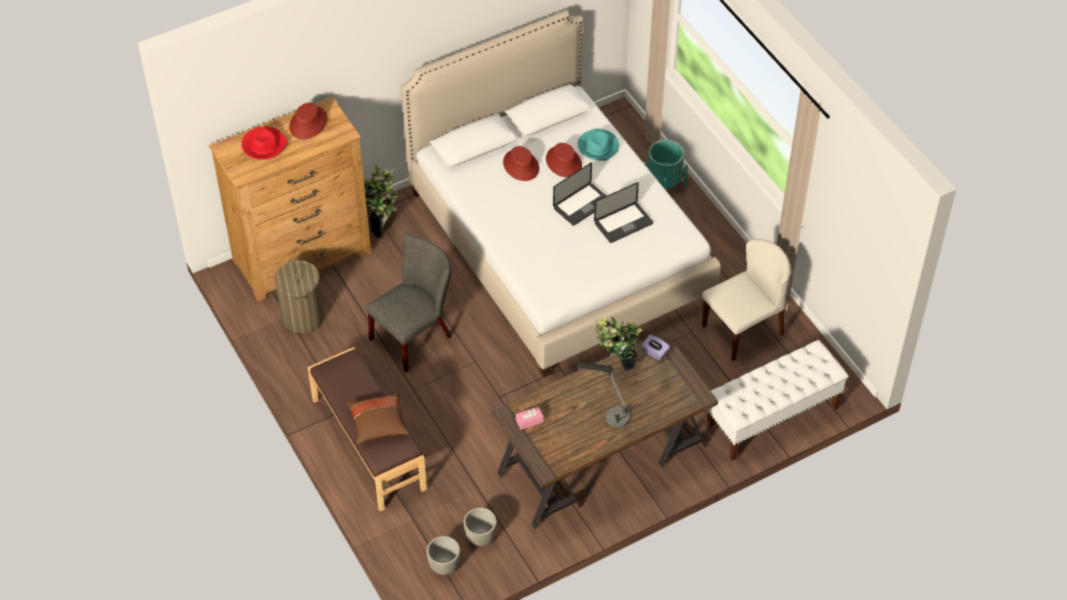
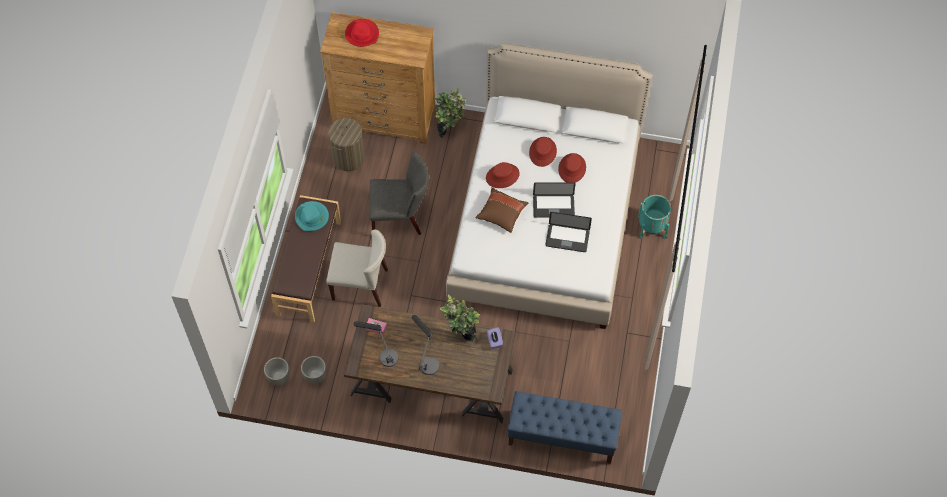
camera: 40 degrees right, 10 degrees up
(308, 123) = (402, 37): red hat -> red hat (502, 176)
(378, 424) = (302, 262): brown pillow -> brown pillow (501, 214)
(563, 440) = (383, 356): none -> table lamp
(598, 146) = (605, 173): turquoise hat -> turquoise hat (312, 217)
(743, 329) = (603, 364): beige chair -> beige chair (360, 284)
(772, 417) = (562, 436): white bench -> blue bench

